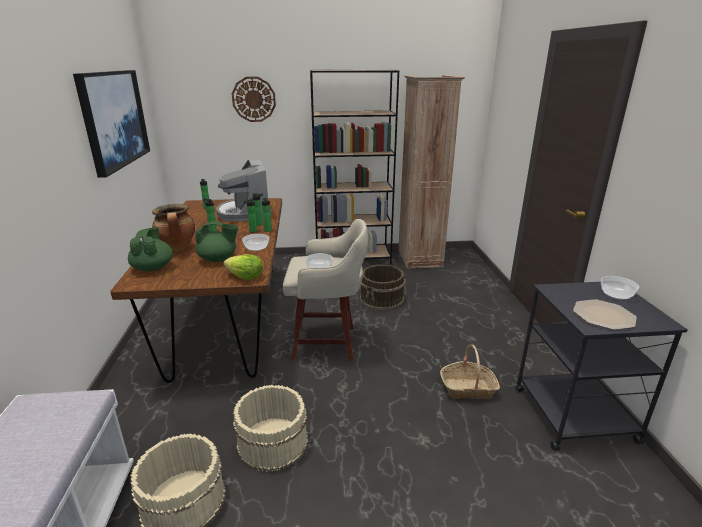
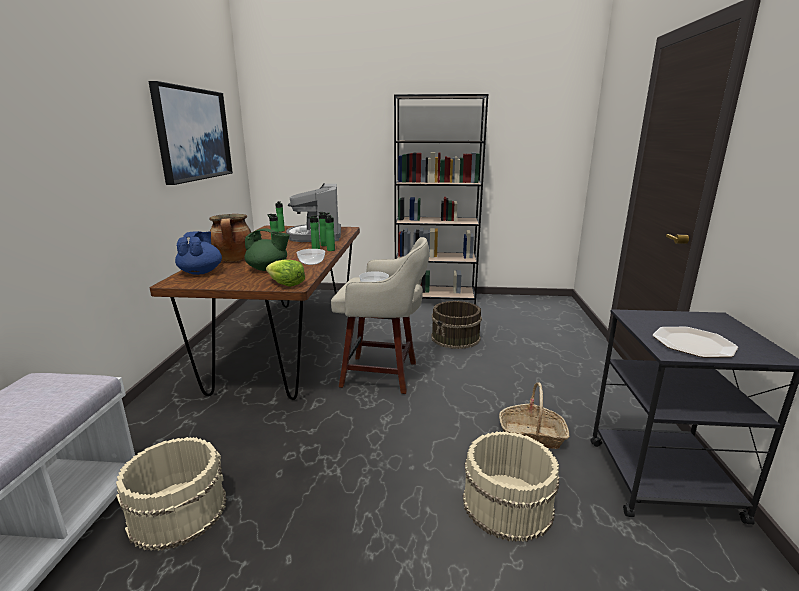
camera: 10 degrees right, 5 degrees down
(153, 268) = (201, 272): green teapot -> blue teapot
(254, 99) = (340, 128): wall clock -> none
(272, 443) = (291, 465): beige bucket -> beige bucket (506, 505)
(420, 259) = (509, 303): brown cabinet -> none
(617, 294) = (718, 325): bowl -> none

